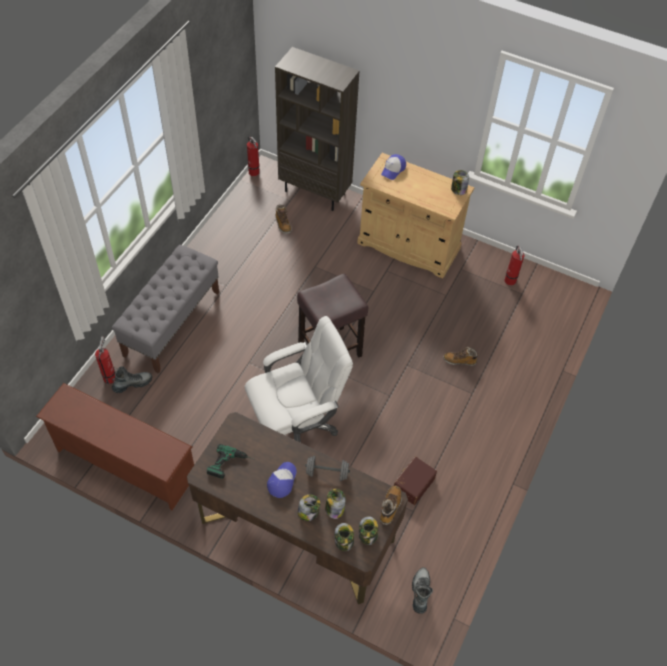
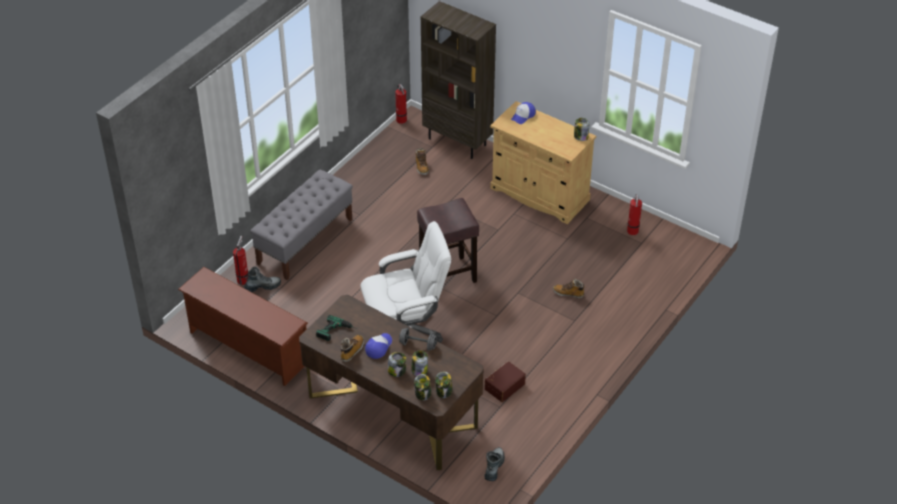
camera: 10 degrees right, 10 degrees down
(390, 507) = (467, 374): boot -> boot (352, 351)

